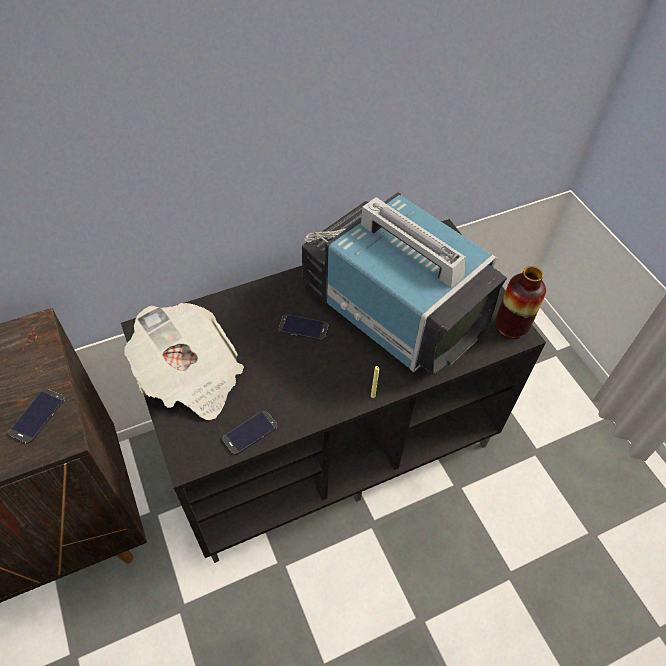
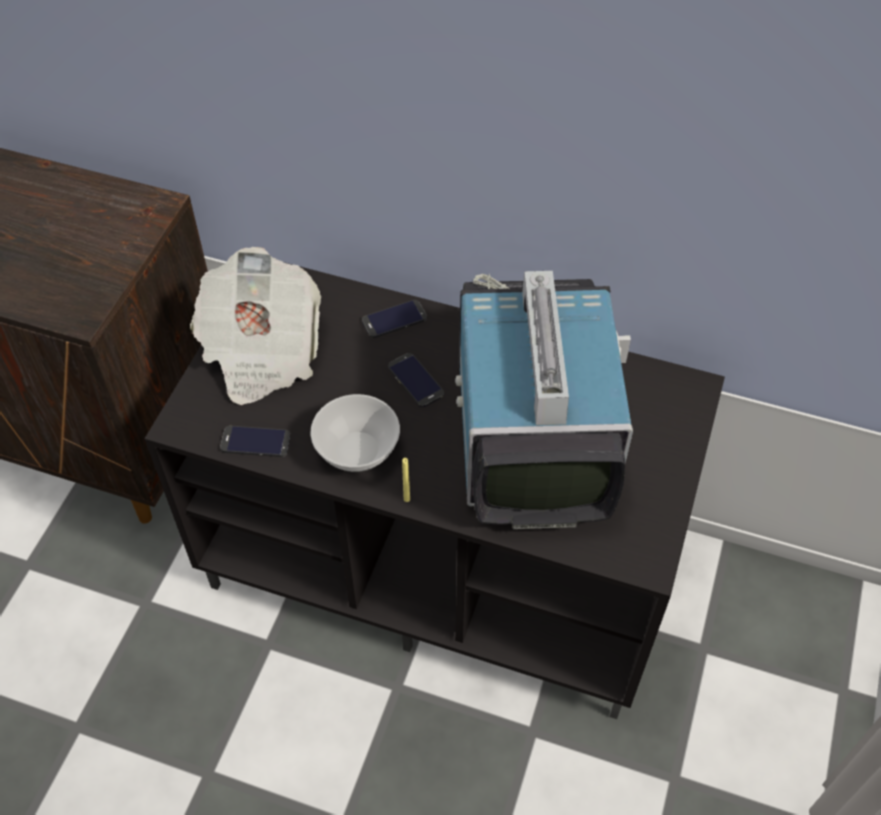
camera: 45 degrees right, 0 degrees up
(37, 416) = (83, 284): phone -> phone (394, 319)
(315, 392) = (355, 451): none -> bowl
(510, 327) = (646, 548): vase -> none

